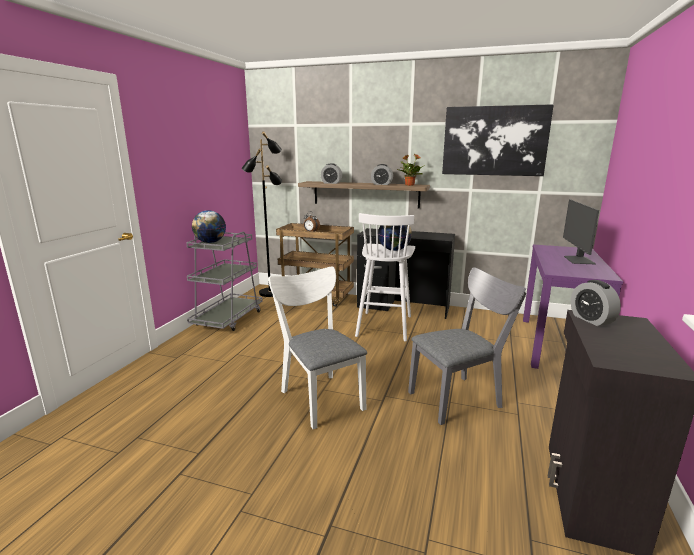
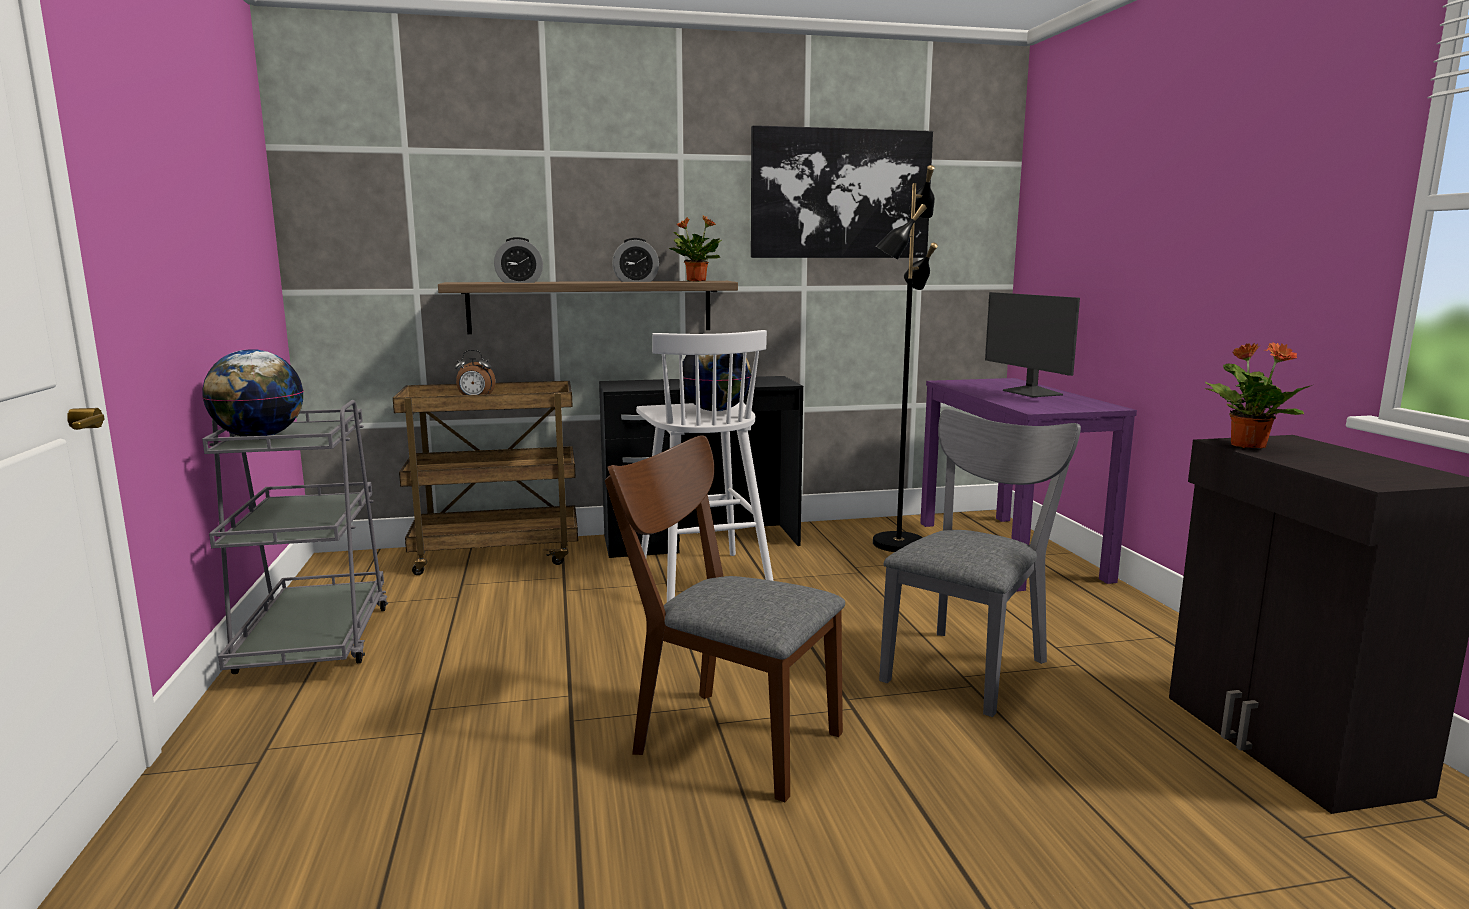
camera: 30 degrees left, 5 degrees down
(270, 292) = (366, 566): black floor lamp -> black floor lamp (896, 543)
(319, 396) = (724, 737): white chair -> brown chair
(591, 319) = (1247, 445): alarm clock -> potted plant

